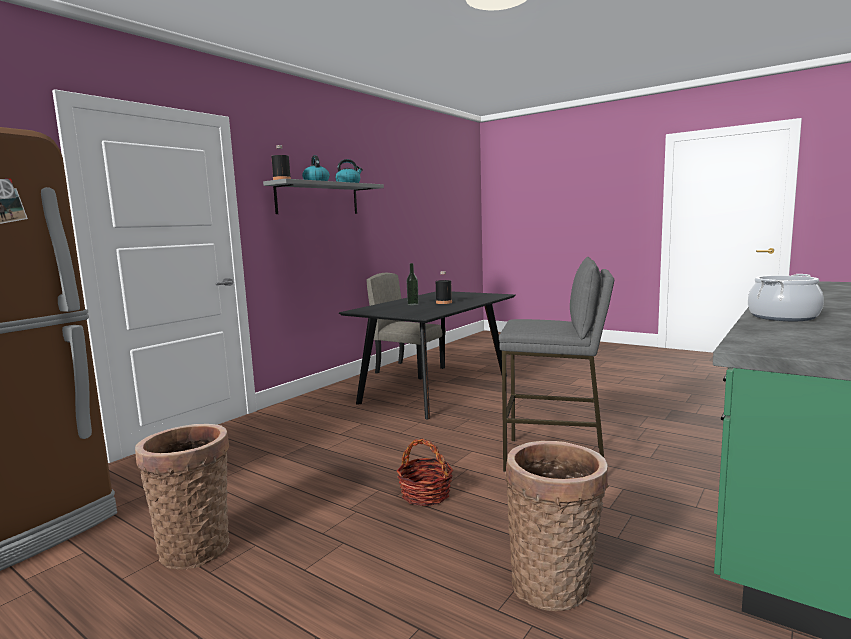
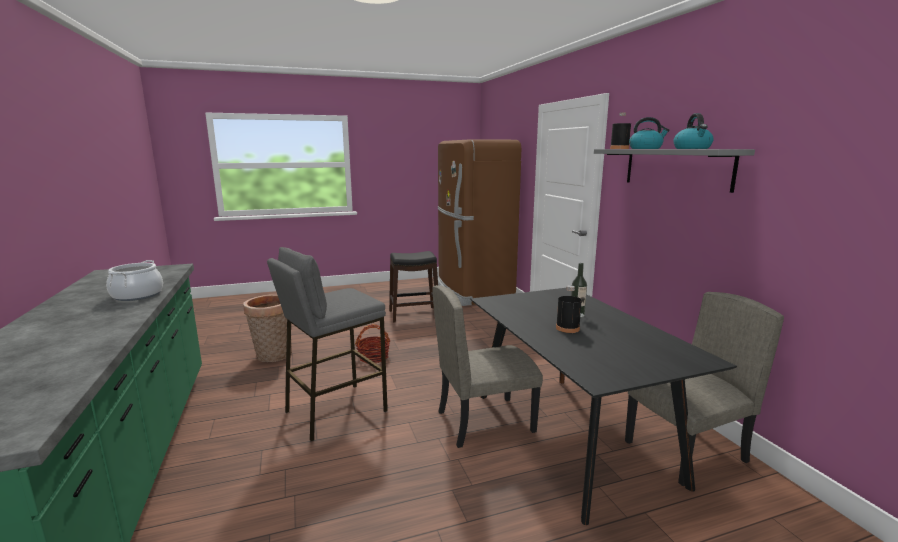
camera: 125 degrees right, 5 degrees up
(195, 546) = (413, 314): basket -> black stool
(461, 409) = (485, 421): none -> beige chair

